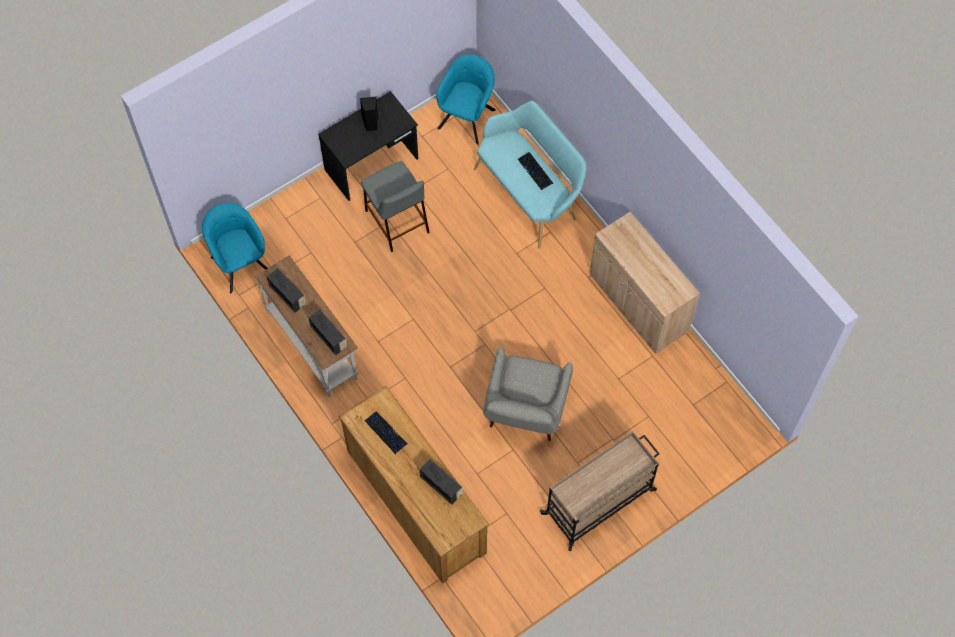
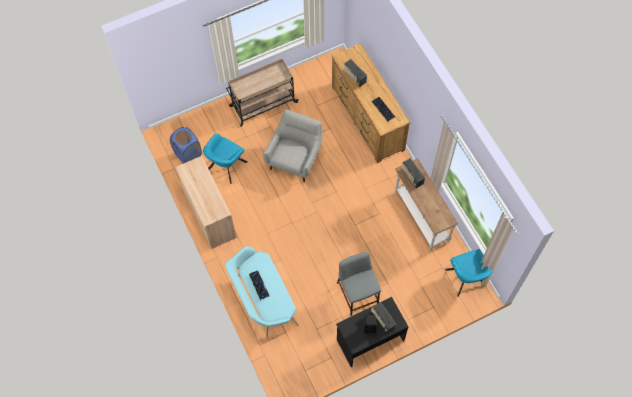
camera: 170 degrees left, 0 degrees up
(288, 295) = (436, 206): radio -> radio (383, 320)
(467, 117) = (296, 368): turquoise armchair -> turquoise armchair (226, 167)
(700, 395) = (188, 154): none -> blue laundry basket

